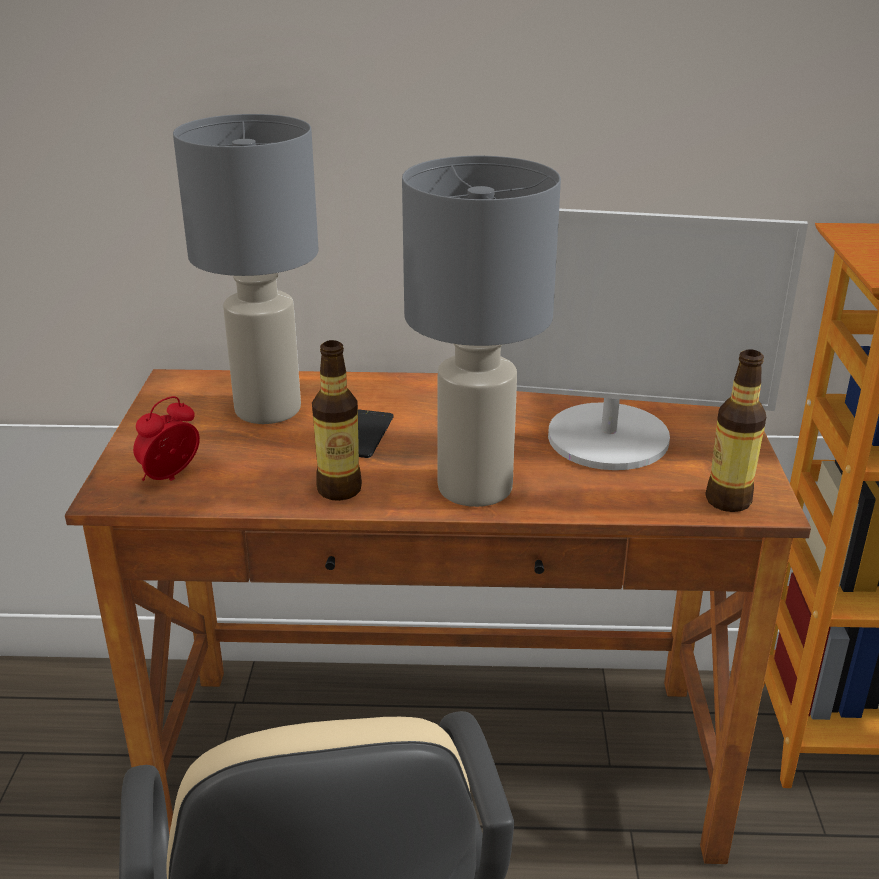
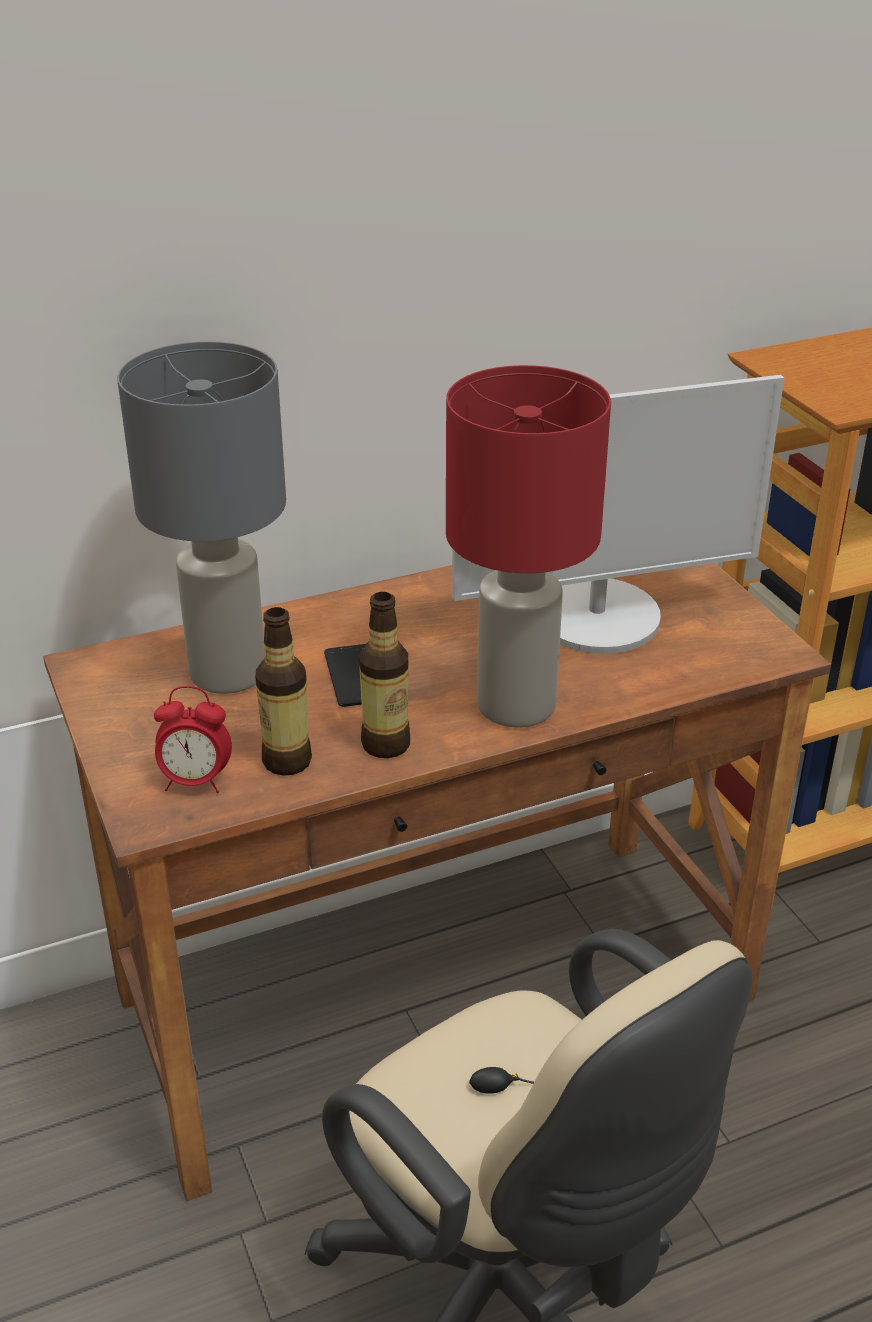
camera: 25 degrees left, 5 degrees up
(170, 478) = (195, 782): alarm clock -> alarm clock turned 105 degrees counterclockwise
(475, 487) = (516, 704): grey table lamp -> red table lamp
(728, 501) = (747, 656): bottle -> bottle (287, 761)

